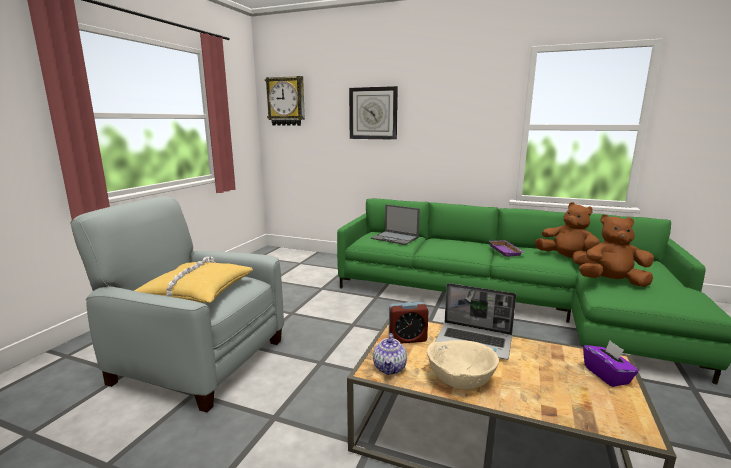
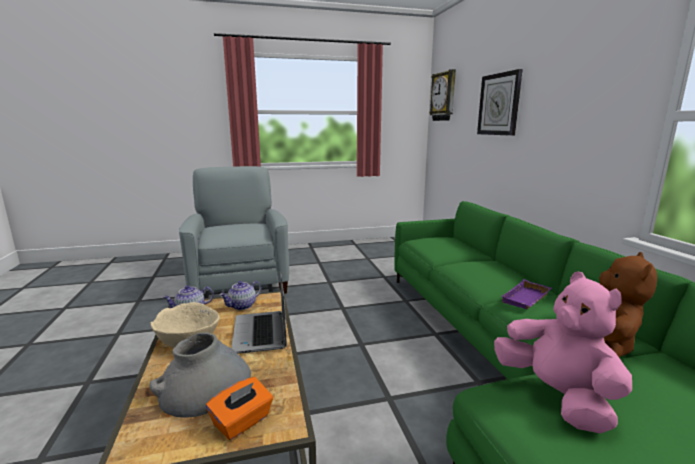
camera: 55 degrees right, 0 degrees up
(196, 291) = (226, 230): yellow pillow -> none
(395, 238) = (448, 247): laptop -> none
(407, 339) = (242, 306): alarm clock -> teapot
(552, 383) = (204, 386): none -> grey vase
(607, 375) = (242, 422): purple tissue box -> orange tissue box
(612, 282) = (556, 396): brown plush toy -> pink plush toy

